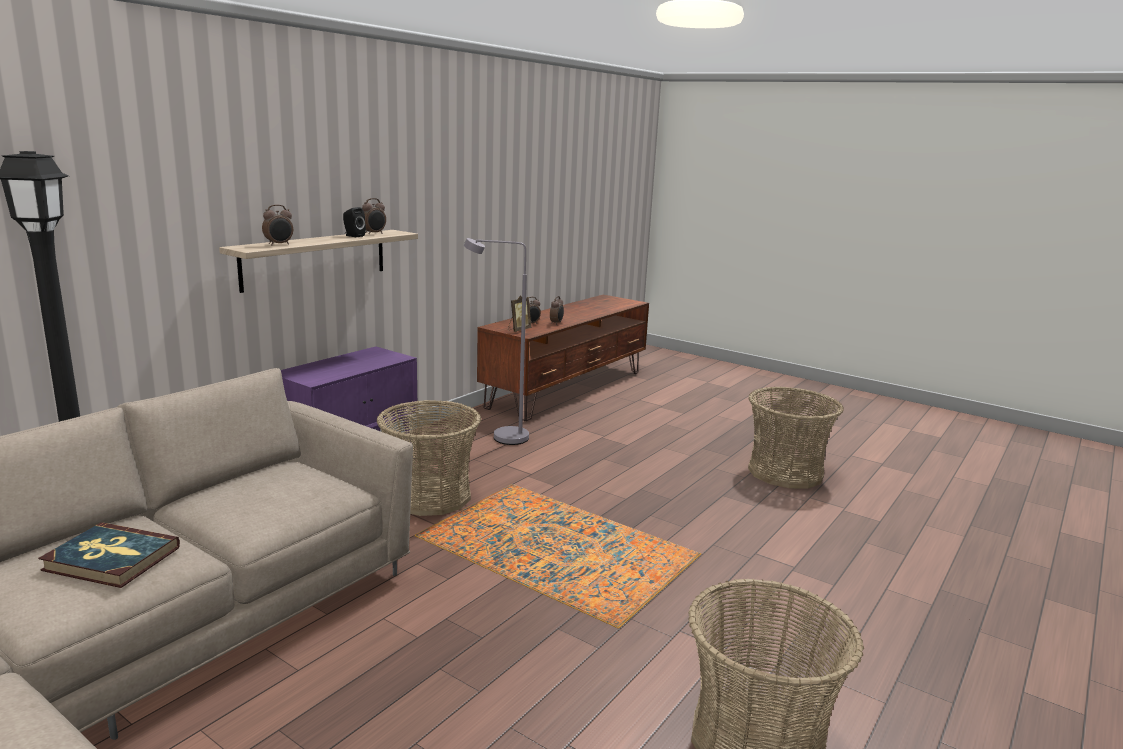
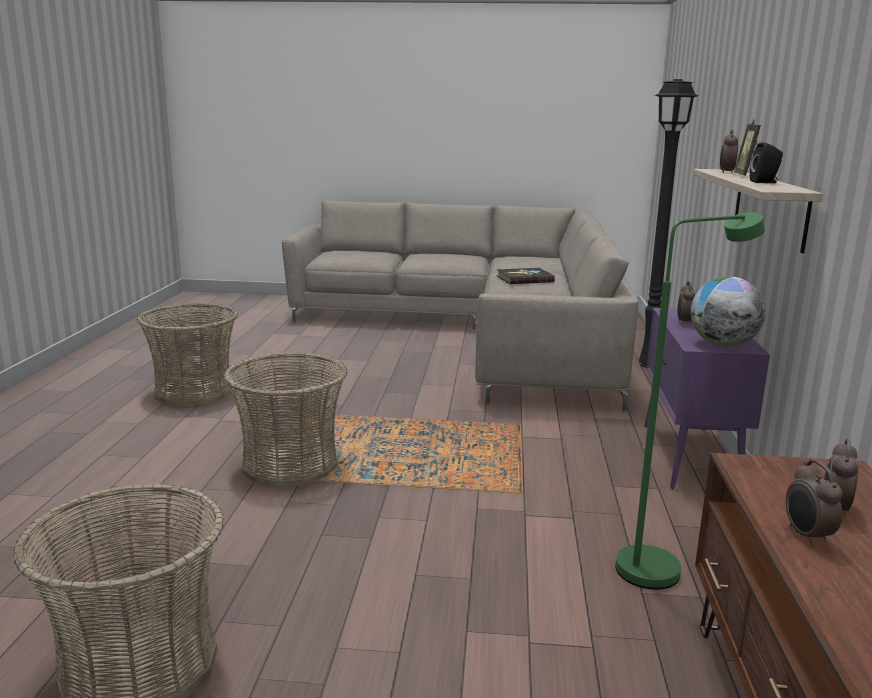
camera: 150 degrees right, 0 degrees up
(374, 233) = (778, 186): alarm clock -> alarm clock (683, 322)
(380, 354) = (722, 345): none -> globe
(429, 496) = (572, 456): basket -> basket (290, 464)
(501, 437) = (661, 566): grey floor lamp -> green floor lamp
(518, 330) = (788, 474): picture frame -> picture frame (748, 176)

